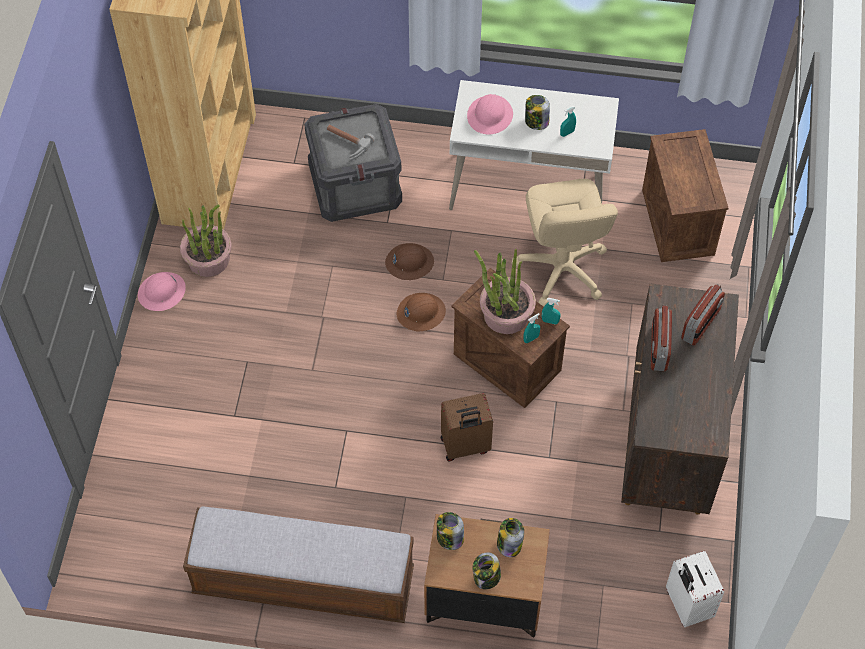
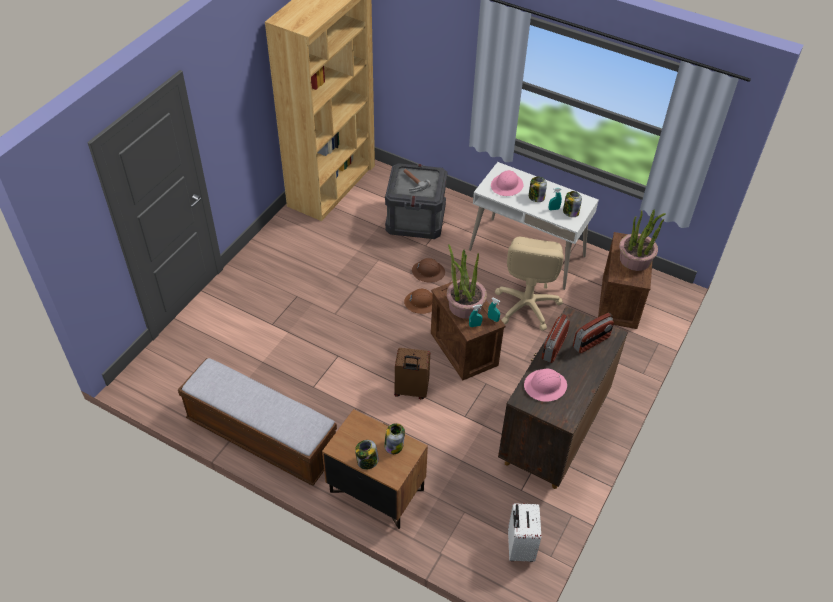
camera: 20 degrees right, 10 degrees down
(162, 292) = (266, 242): pink hard hat -> pink hard hat (545, 386)
(208, 259) = (304, 233): potted plant -> potted plant (635, 259)
(449, 538) = (354, 427): jar -> jar (570, 212)

